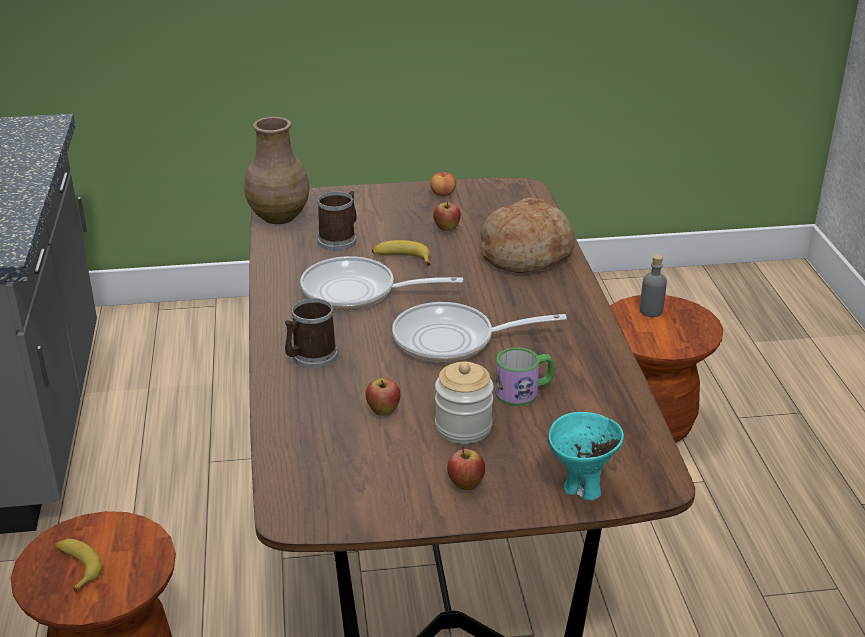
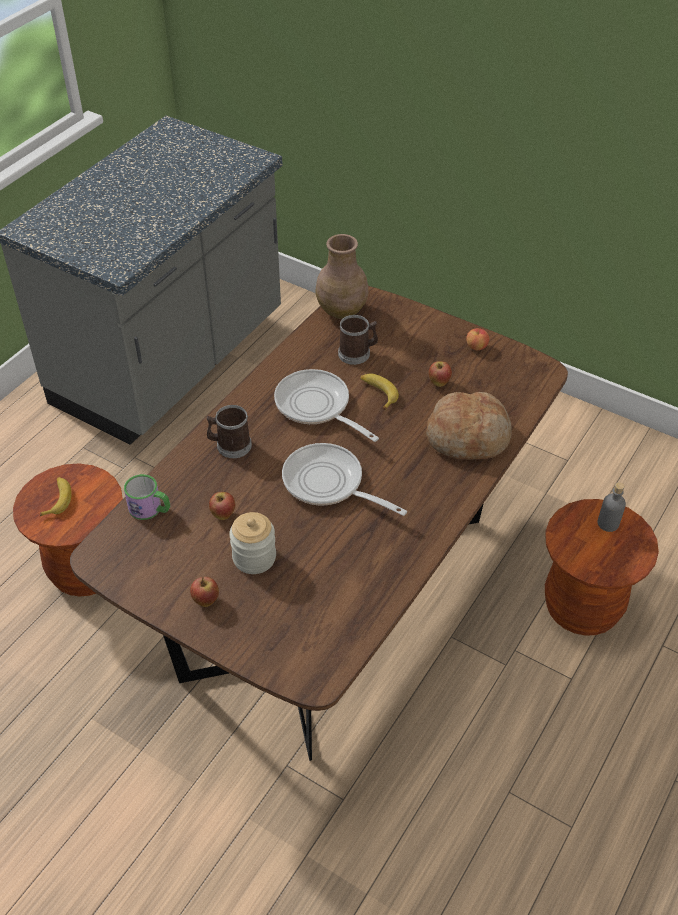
camera: 40 degrees right, 15 degrees up
(524, 392) = (322, 554): mug -> mug (150, 509)
(582, 488) = (267, 650): turquoise bowl -> none

